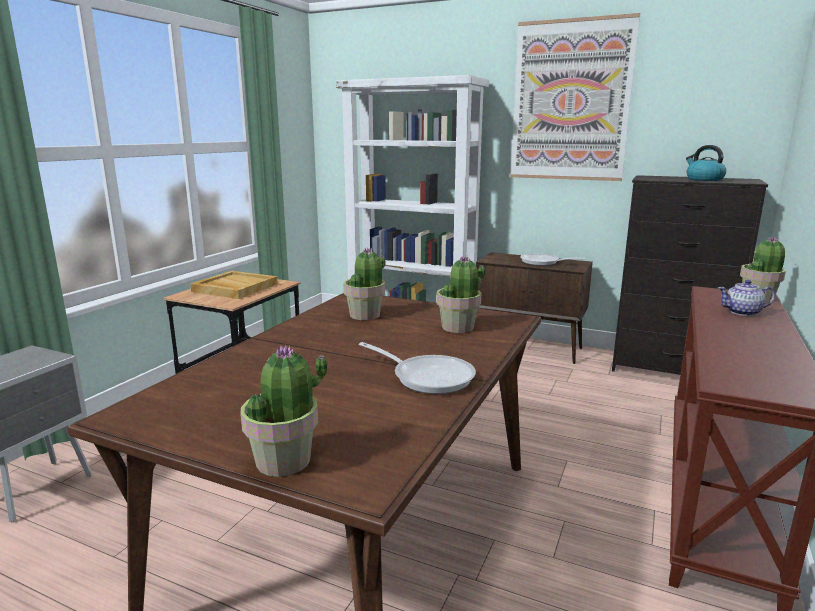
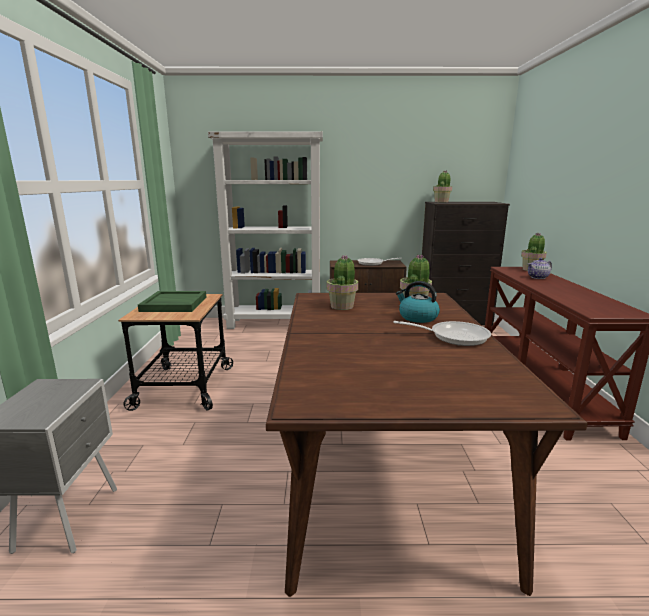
camera: 25 degrees left, 0 degrees up
(234, 288) = (173, 304): beige tray -> green tray
(284, 461) = (470, 403): potted plant -> potted plant (441, 201)
(570, 101) = (380, 153): picture -> none
(703, 179) = (471, 202): kettle -> kettle (417, 317)

